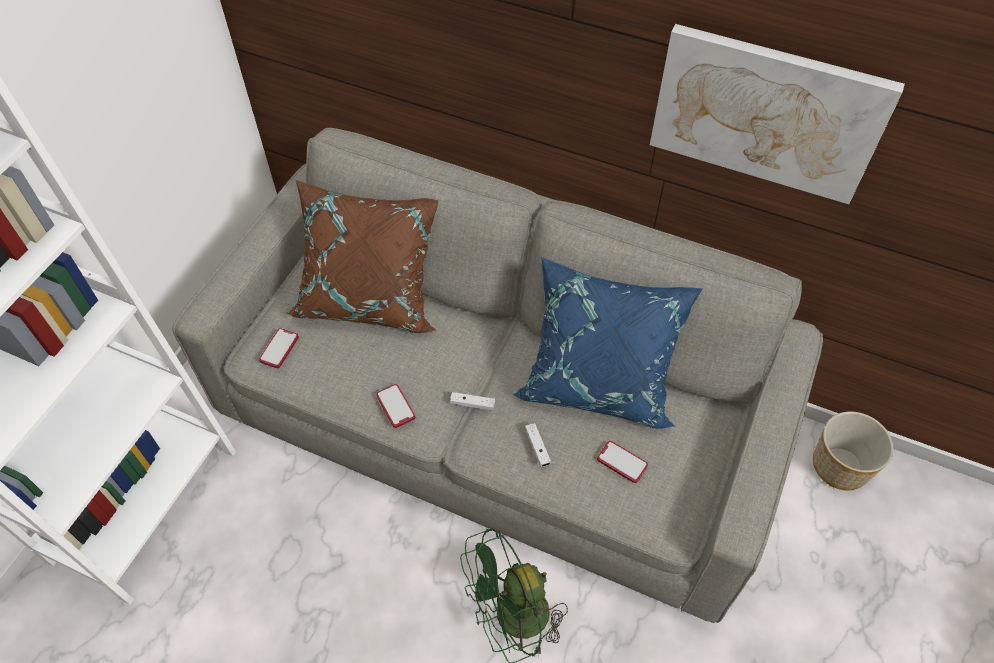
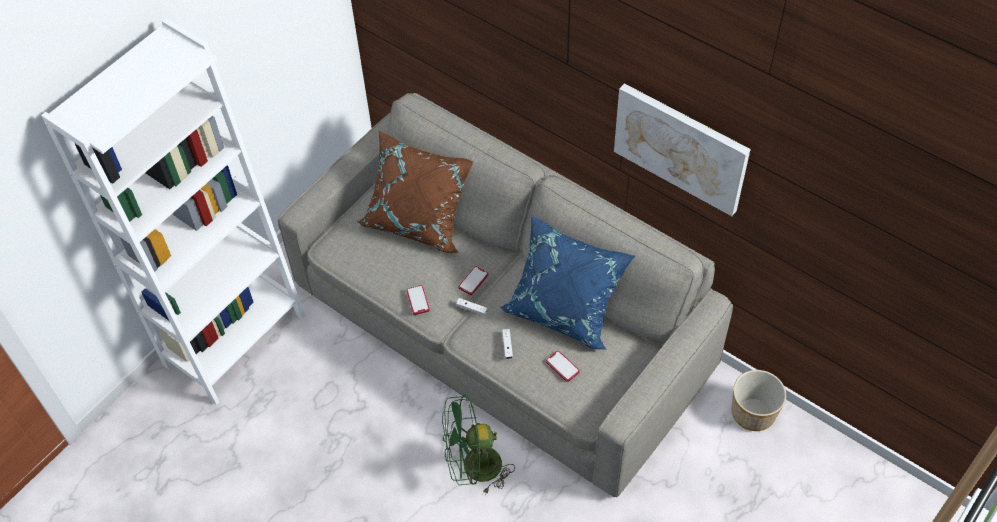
camera: 15 degrees right, 0 degrees up
(279, 349) = (347, 246): phone -> phone (473, 281)

